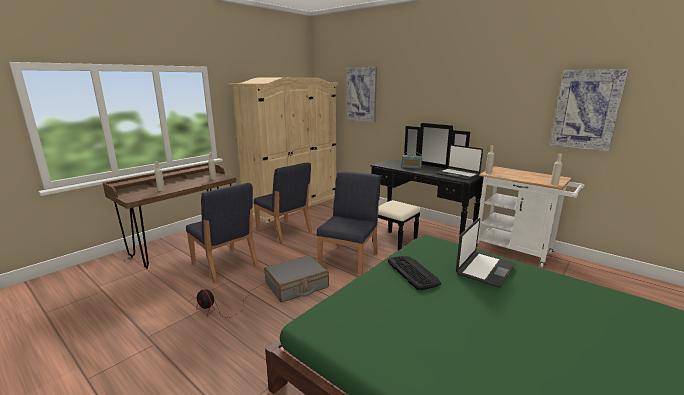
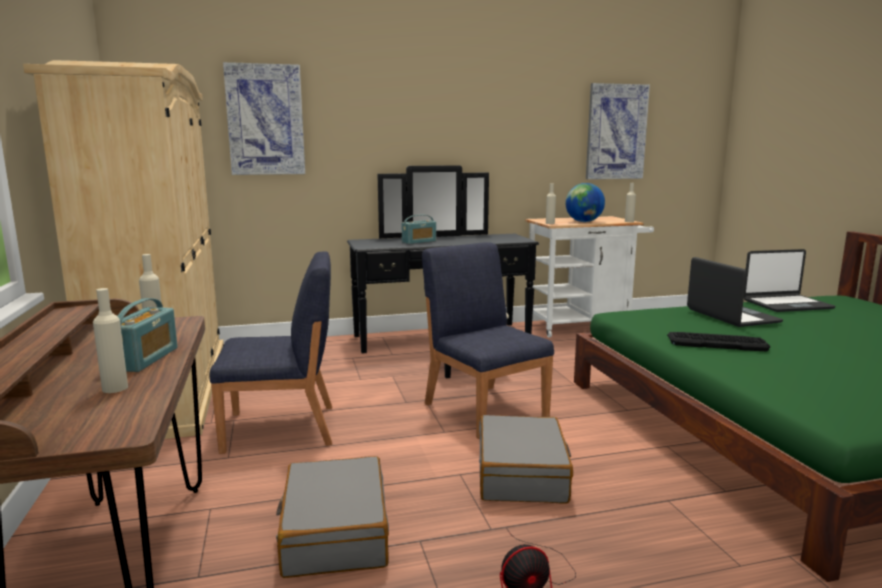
camera: 55 degrees left, 5 degrees down
(186, 185) = (145, 359): none -> radio
(224, 265) = (334, 532): blue chair -> grey suitcase
(457, 174) = (496, 238): laptop -> laptop (786, 304)
(517, 176) = (584, 222): none -> globe

